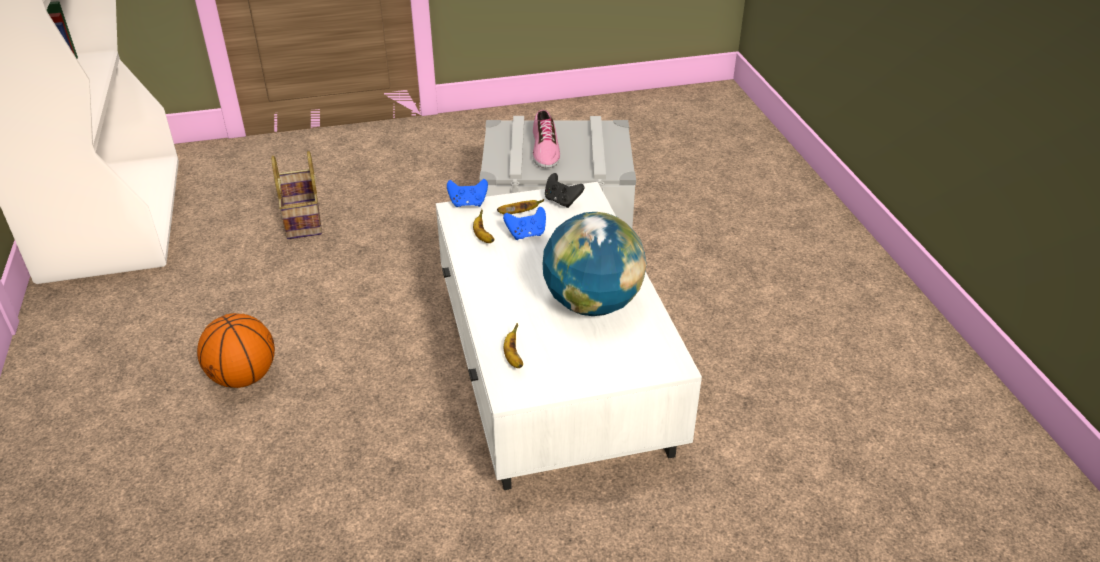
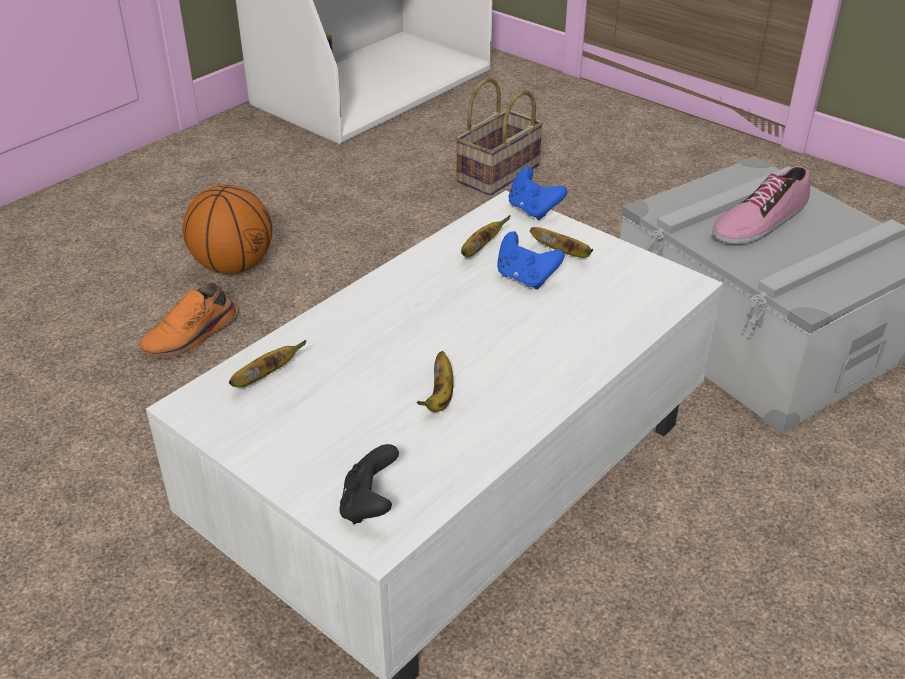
camera: 55 degrees right, 0 degrees up
(299, 427) = (192, 336): none -> orange shoe
(562, 201) = (634, 274): black game controller -> black game controller (369, 505)
(592, 304) = (440, 396): globe -> banana

